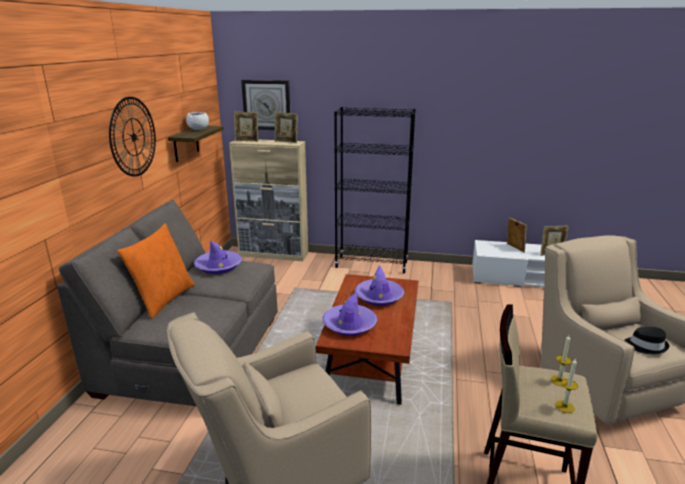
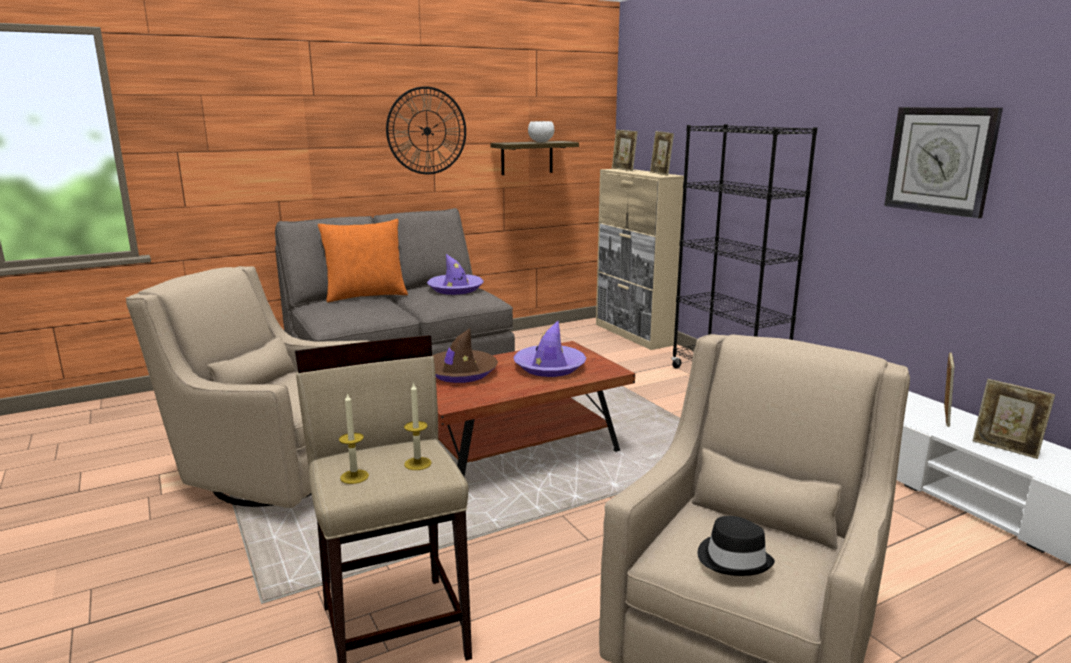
camera: 50 degrees right, 5 degrees down
(267, 105) = (655, 123): wall clock -> wall clock (940, 160)
(349, 325) = (460, 373): purple hat -> brown hat

